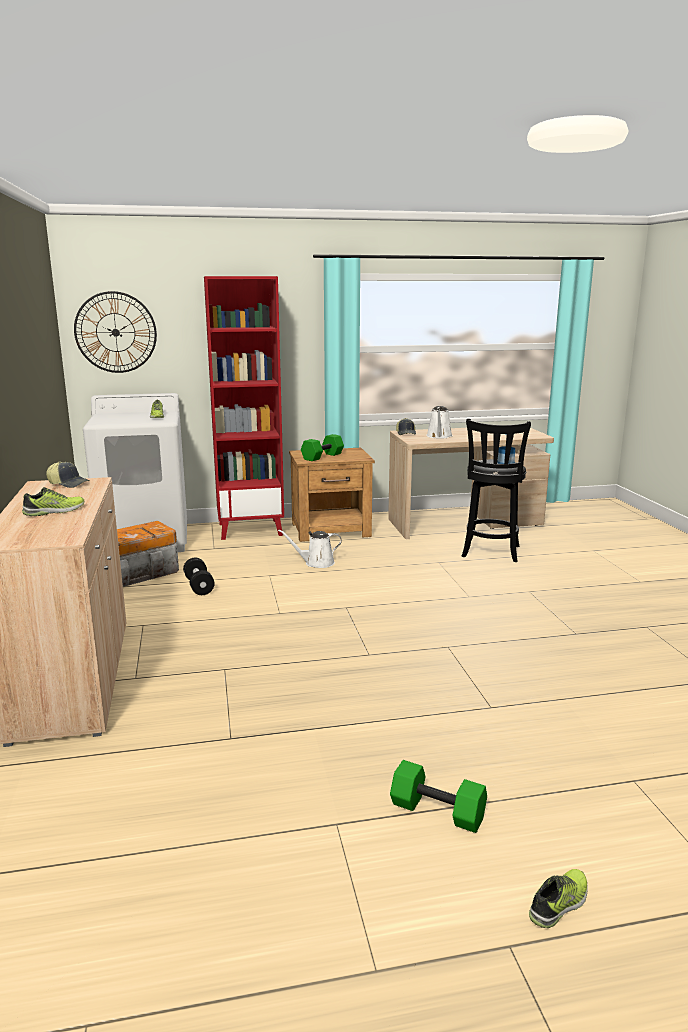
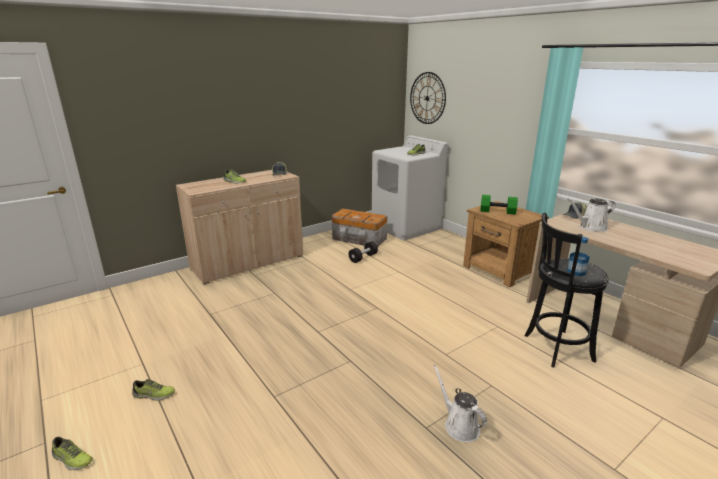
camera: 65 degrees right, 5 degrees up
(251, 529) = (461, 246): red bookcase -> none
(316, 563) = (434, 280): white watering can -> white watering can (459, 425)
(436, 812) = (153, 395): green dumbbell -> shoe

